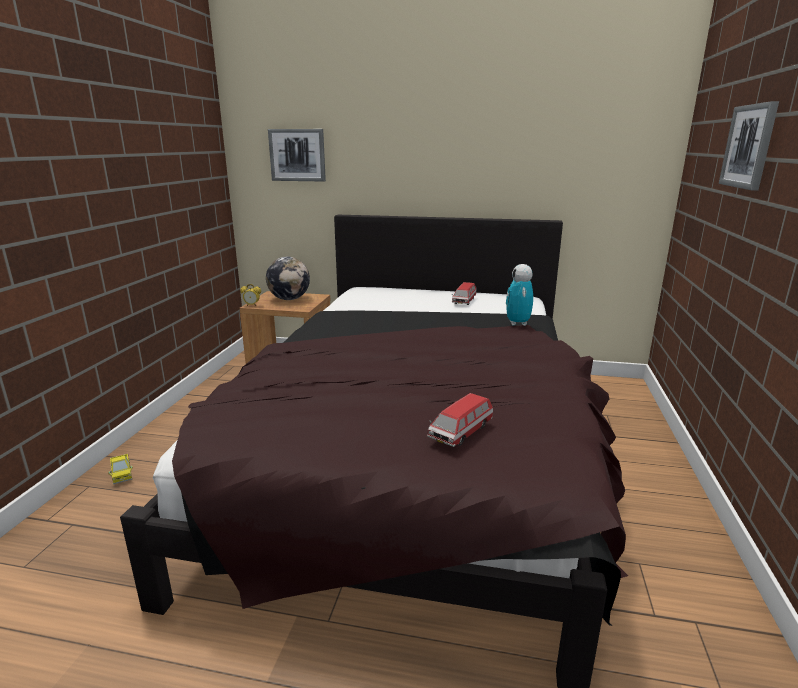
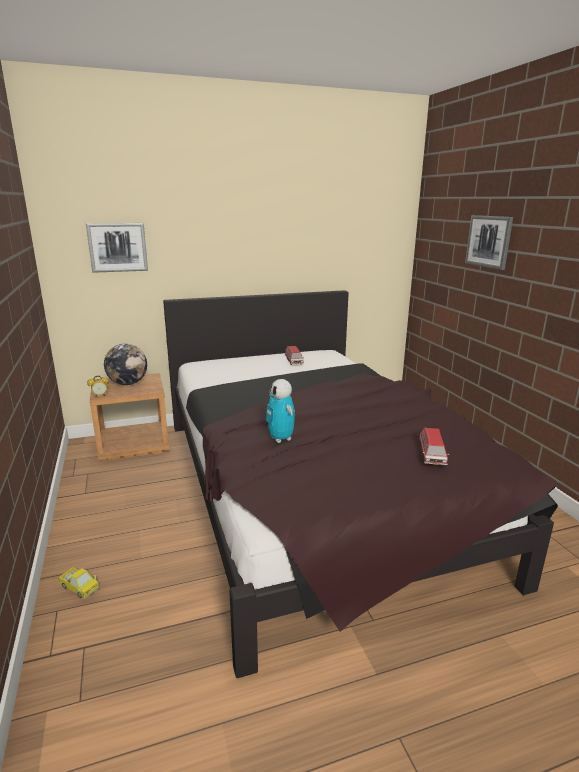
camera: 30 degrees left, 0 degrees up
(517, 323) = (357, 373): toy robot -> toy robot (281, 439)

